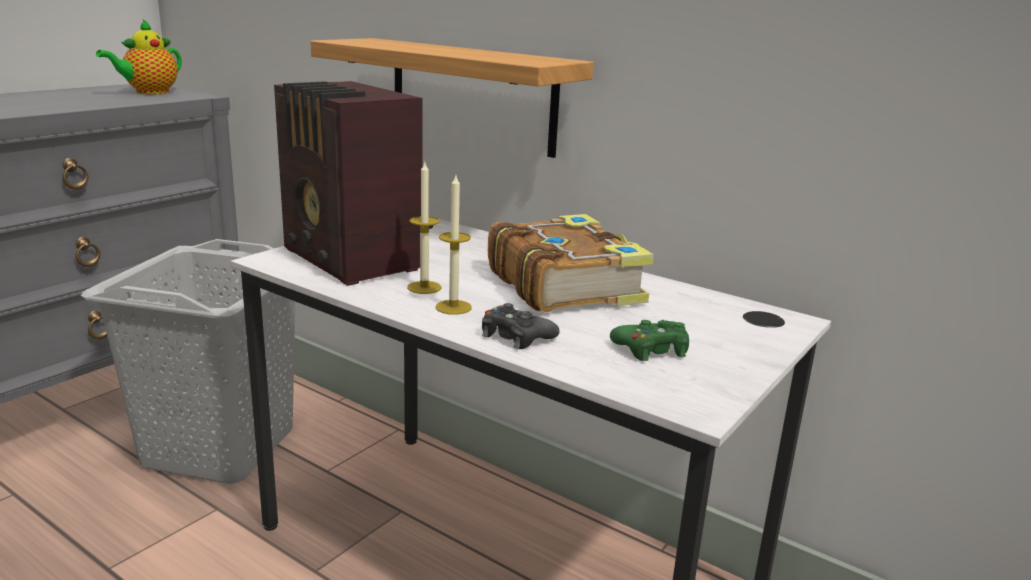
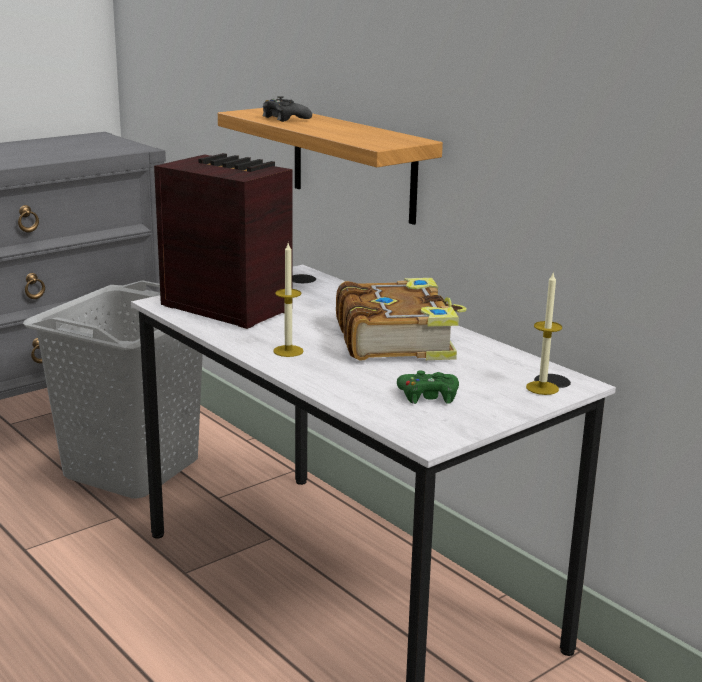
camera: 15 degrees right, 0 degrees up
(149, 92) = (98, 144): teapot -> none
(350, 260) = (226, 307): radio -> radio turned 150 degrees clockwise
(424, 287) = (274, 333): candle -> candle (542, 388)
(516, 336) = (323, 377): black game controller -> black game controller (285, 118)

